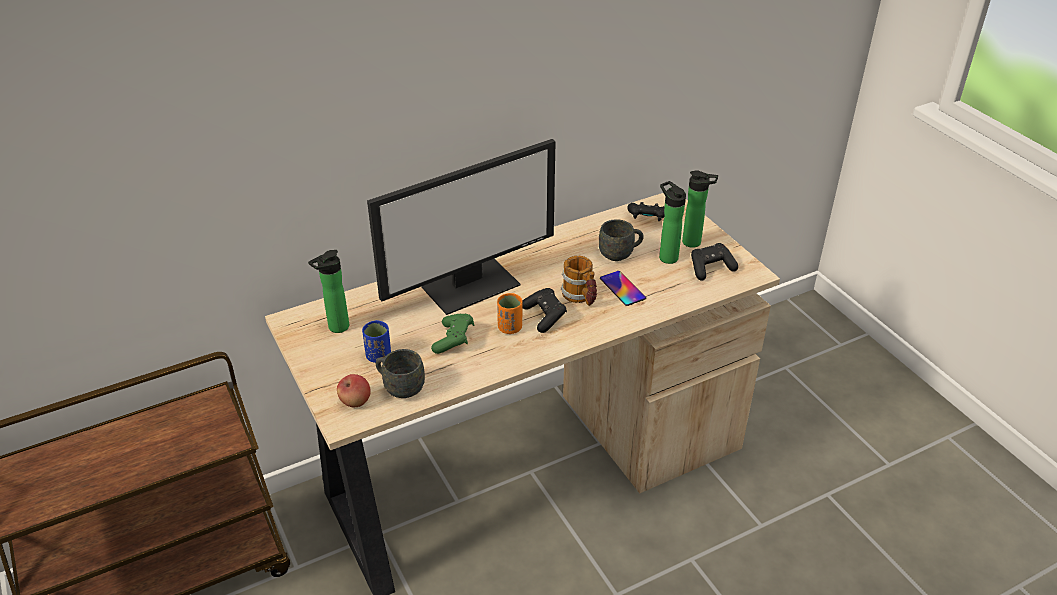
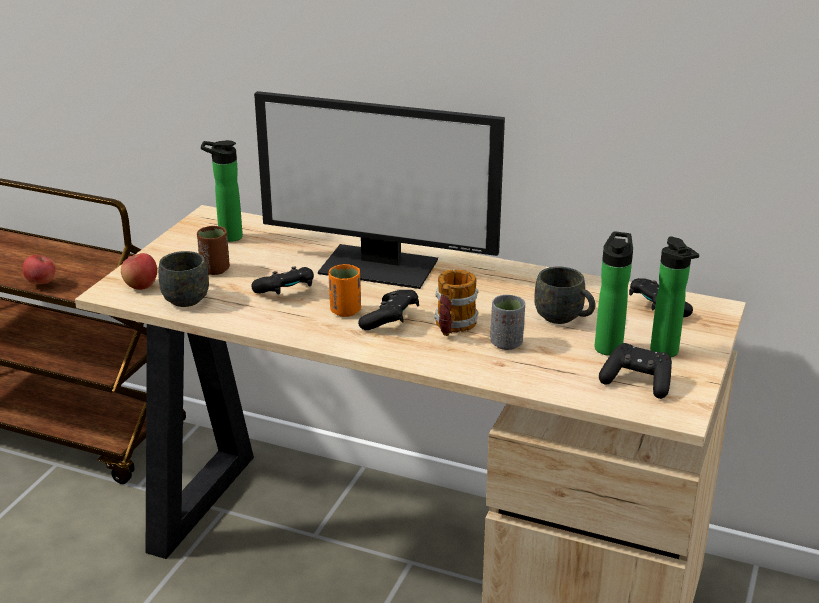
camera: 50 degrees right, 10 degrees down
(168, 463) = (41, 283): none -> apple
(378, 356) = (215, 270): blue cup -> brown cup
(454, 340) = (286, 292): green game controller -> black game controller
(622, 288) = (506, 343): phone -> grey cup

